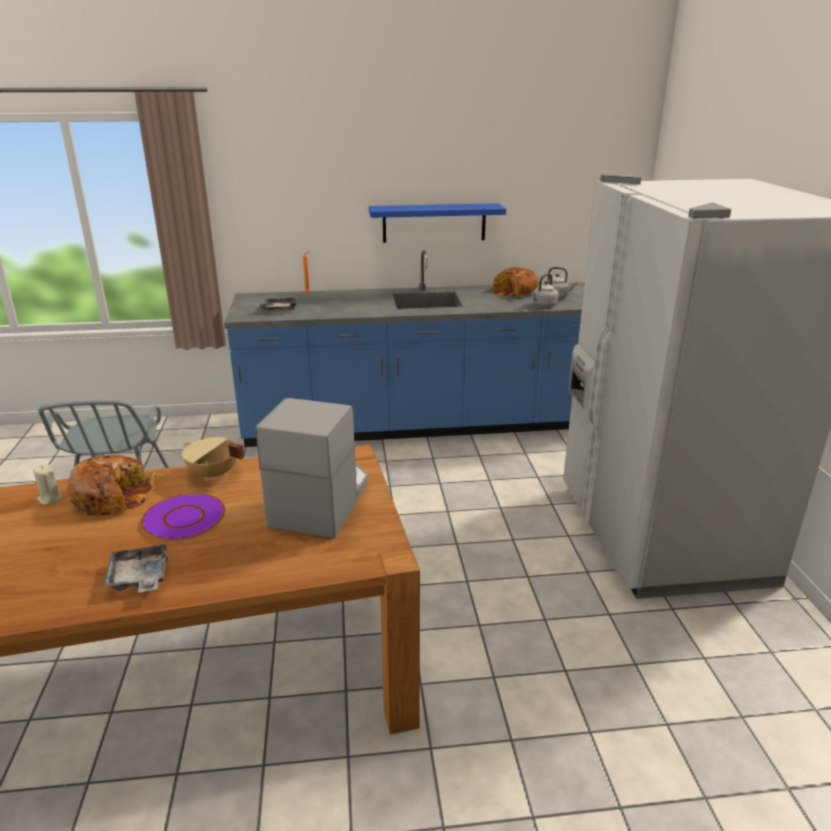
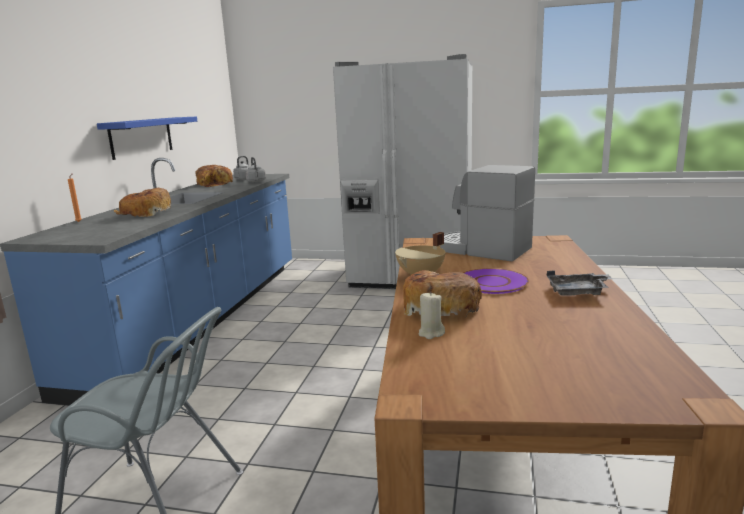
camera: 70 degrees left, 10 degrees down
(278, 309) = (109, 229): grey tray -> none
(344, 304) = (145, 213): none -> bread

